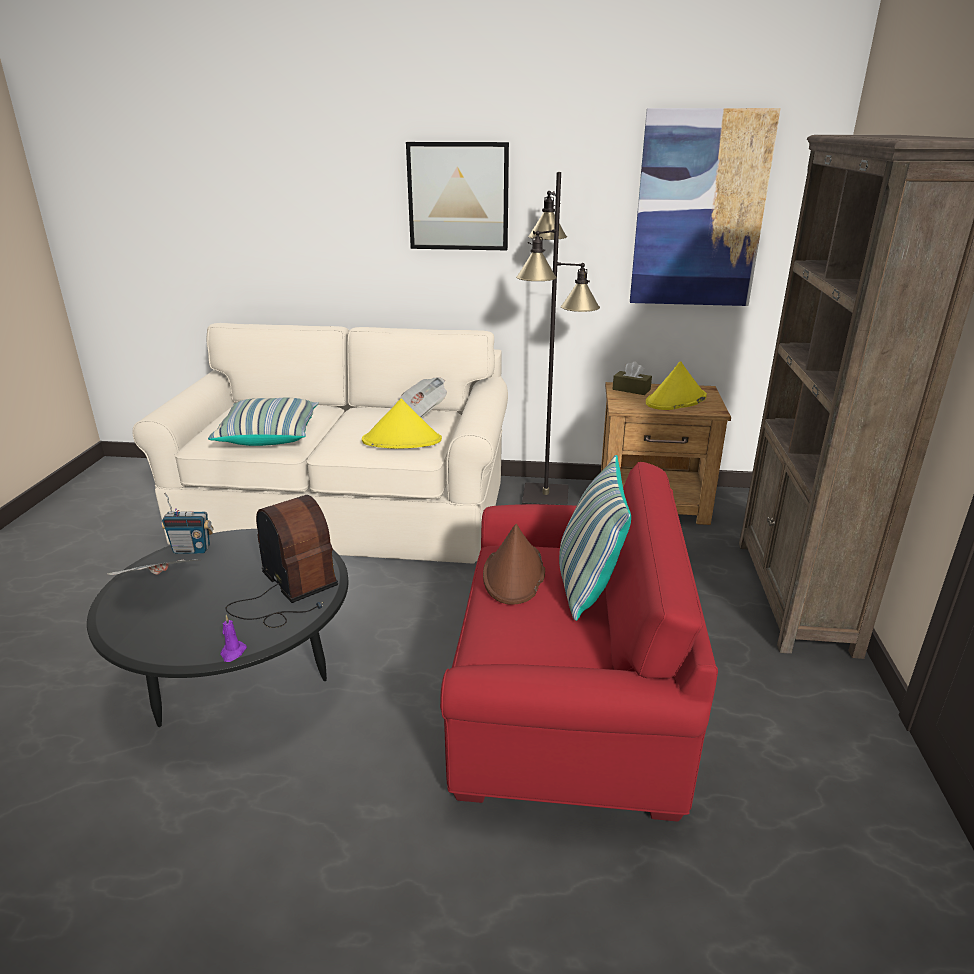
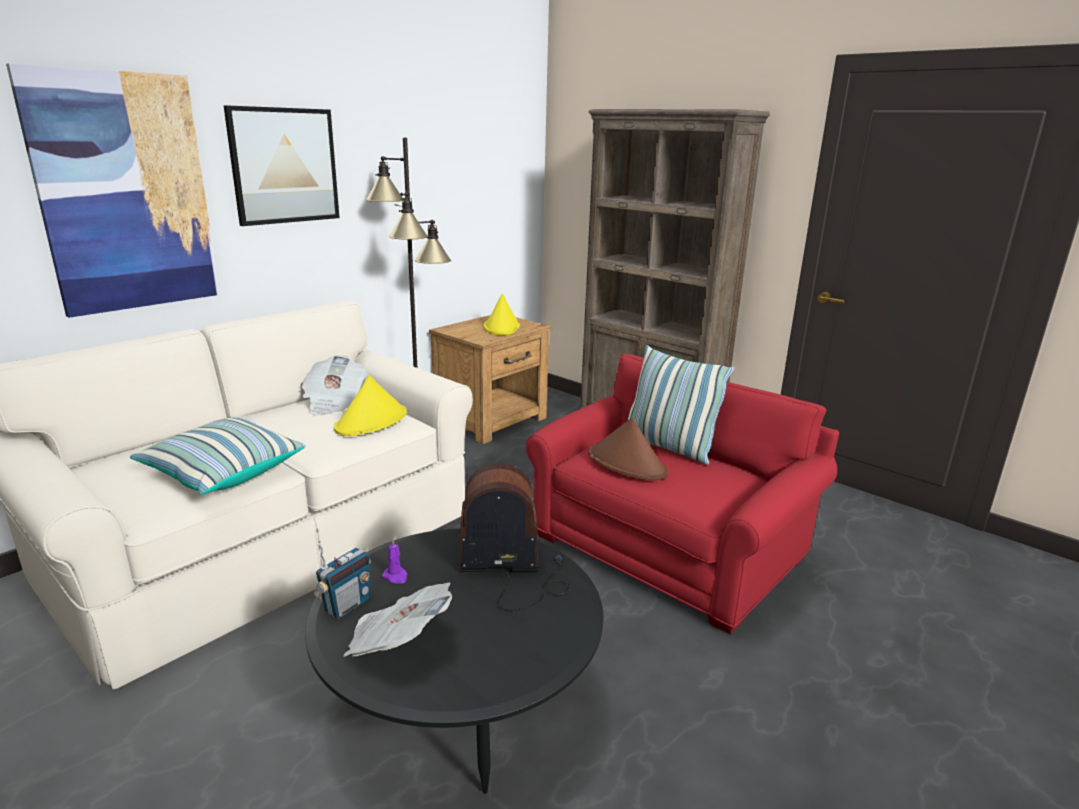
camera: 55 degrees left, 5 degrees down
(233, 652) = (582, 625): purple candle -> purple candle (396, 577)
(631, 389) = (459, 329): brown tissue box -> none
(699, 211) = (473, 171): picture -> picture (125, 194)

